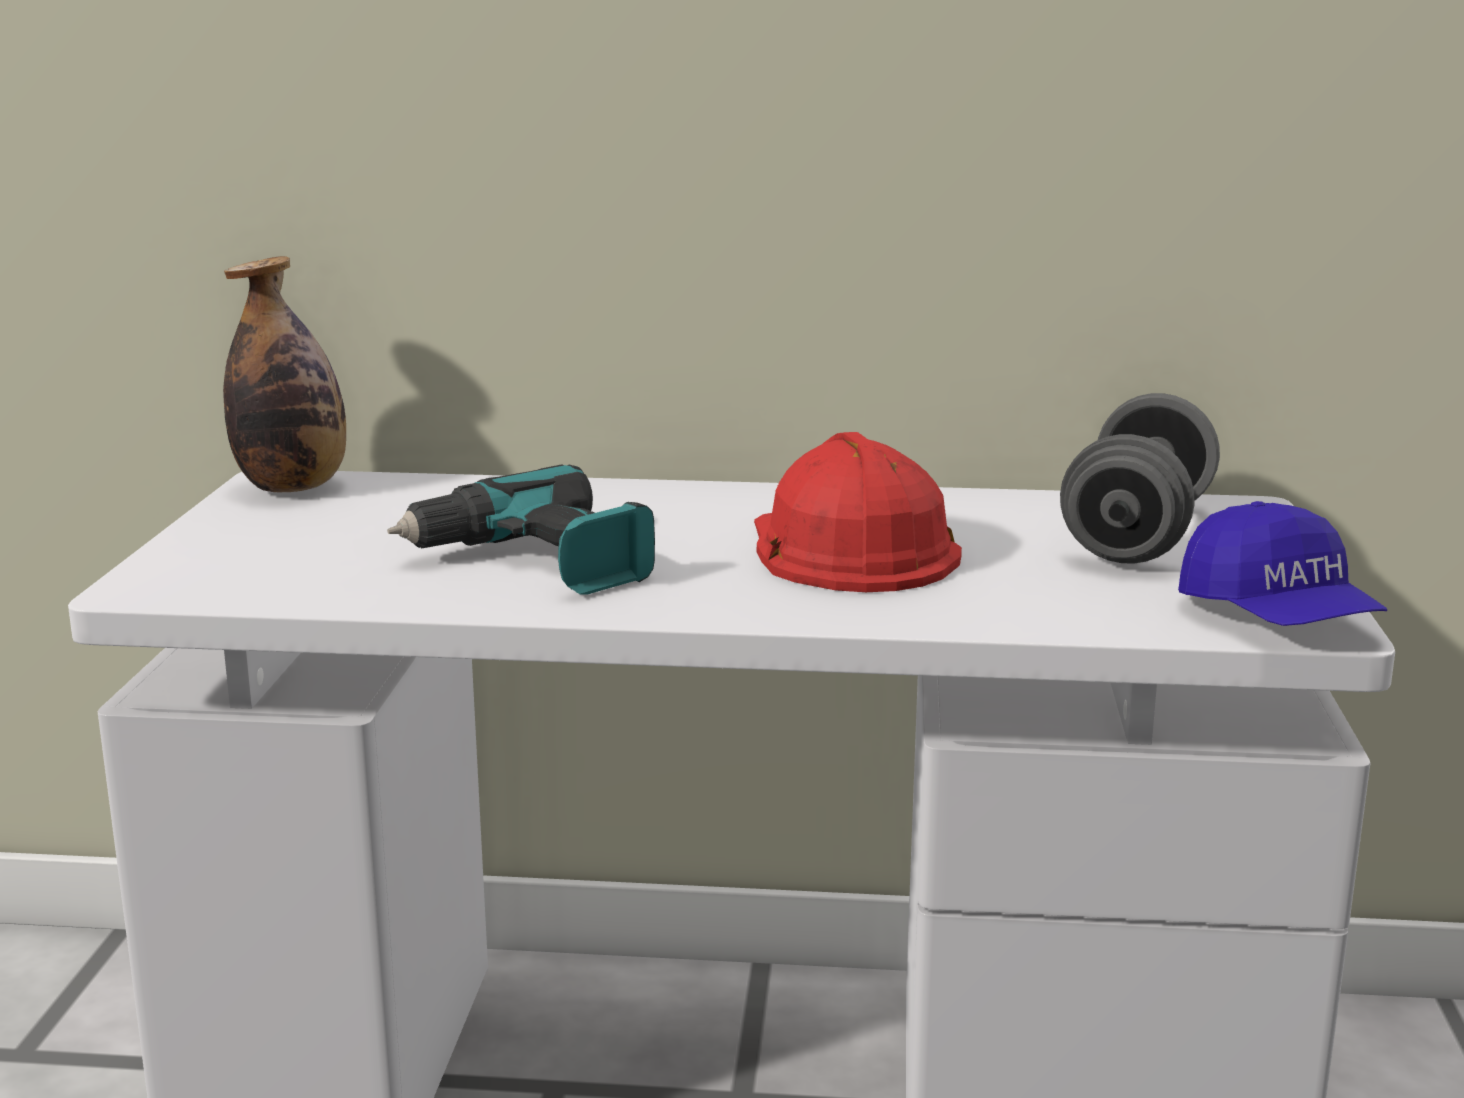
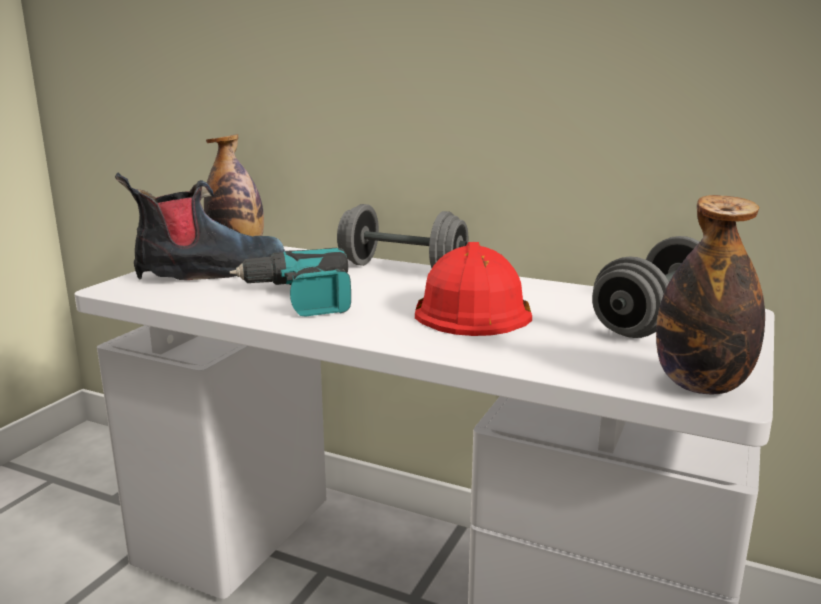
camera: 20 degrees right, 0 degrees up
(301, 536) = (211, 272): none -> boot
(656, 493) = (402, 269): none -> grey dumbbell
(1278, 618) = (701, 385): blue cap -> bottle

